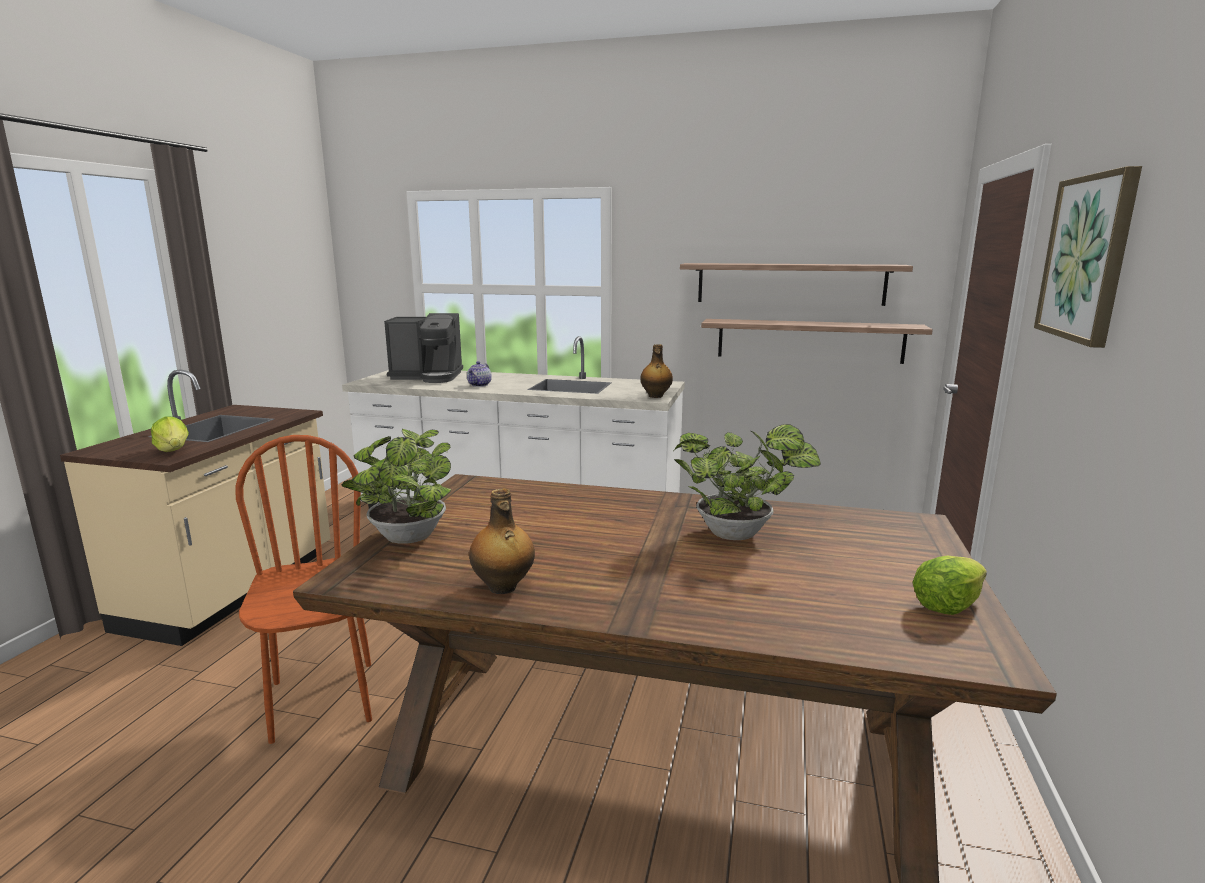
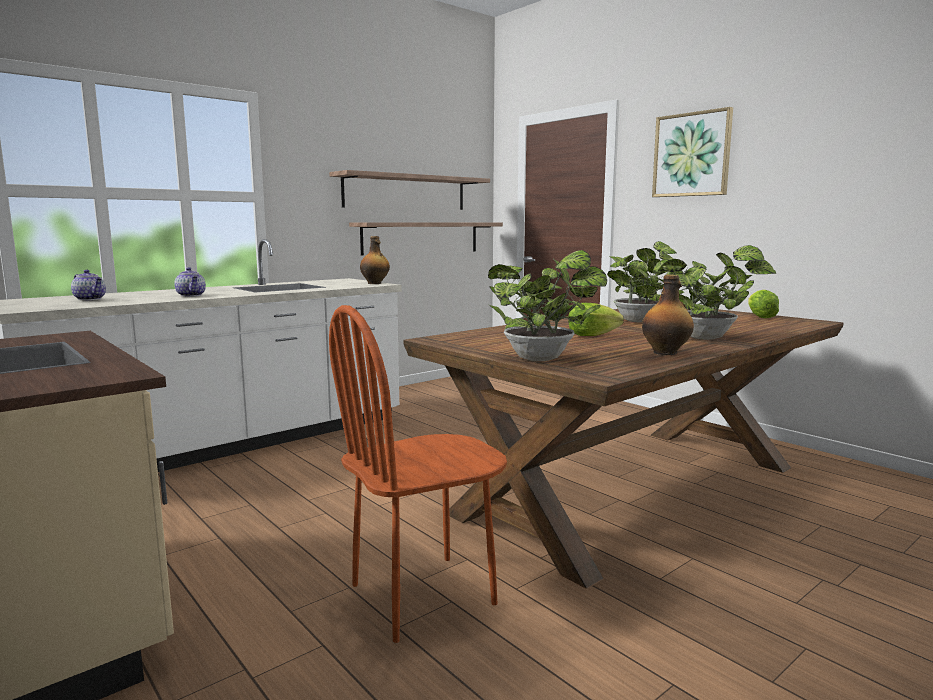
camera: 55 degrees left, 5 degrees down
(174, 451) = (92, 373): lettuce -> lettuce (591, 335)
(322, 700) = (423, 595): brown chair -> brown chair turned 45 degrees counterclockwise
(428, 377) = (90, 299): coffee machine -> teapot
(656, 595) = (709, 337): none -> potted plant

